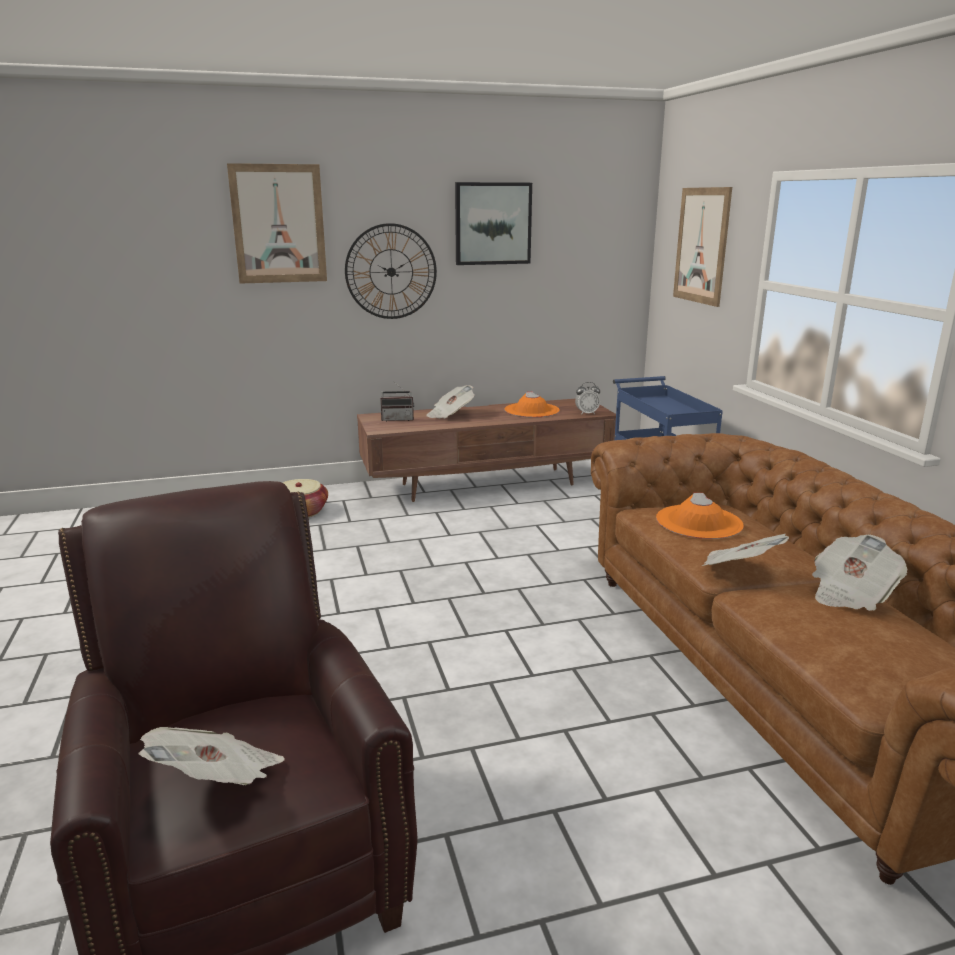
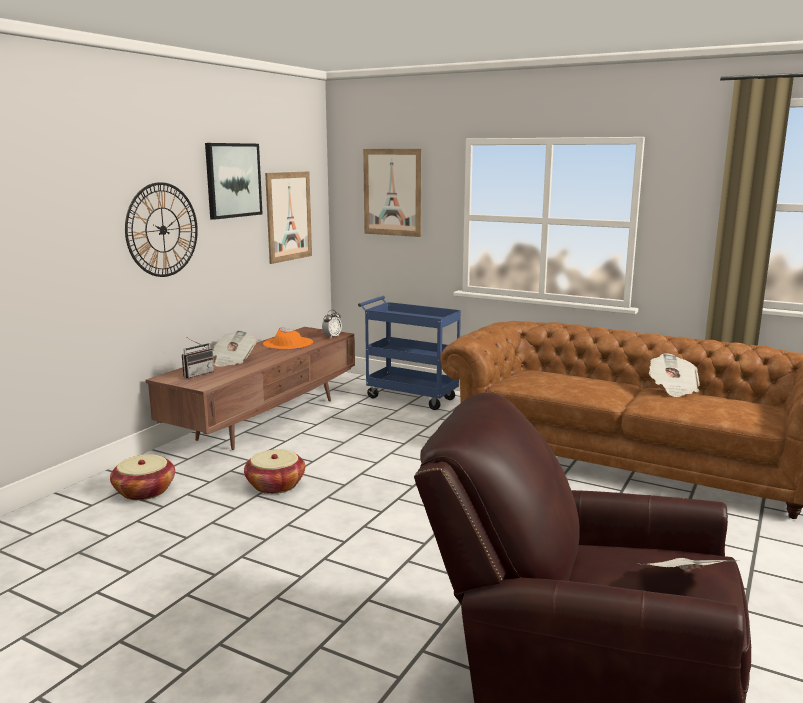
camera: 45 degrees left, 5 degrees down
(278, 224) = (63, 186): picture -> picture (289, 216)
(384, 543) = (275, 485): none -> basket
(699, 522) = (548, 379): orange hat -> none
(740, 569) = (616, 394): newspaper -> none

